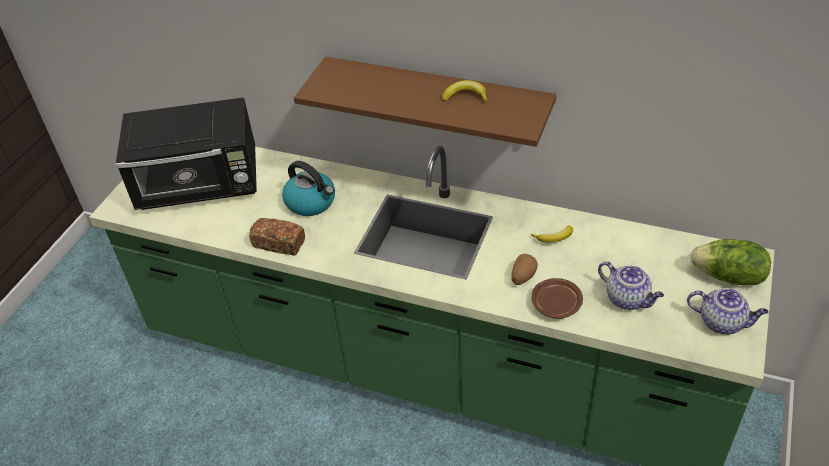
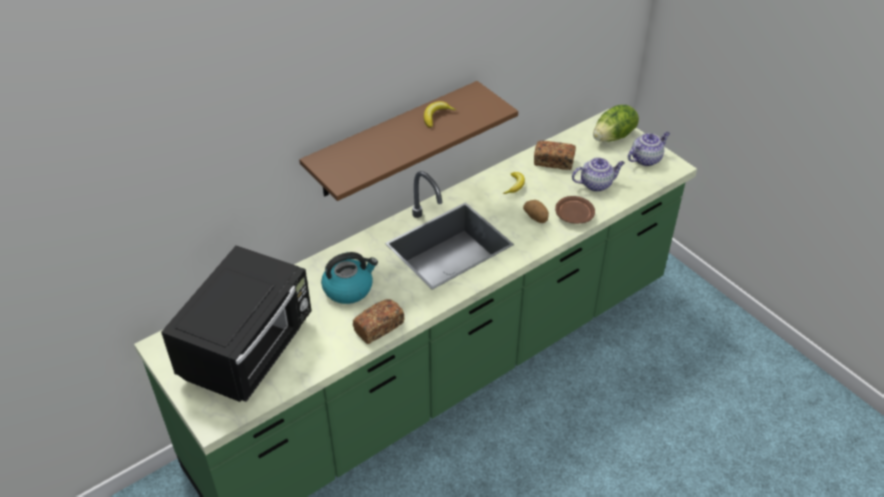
camera: 60 degrees left, 0 degrees up
(625, 249) = (553, 162): none -> bread

